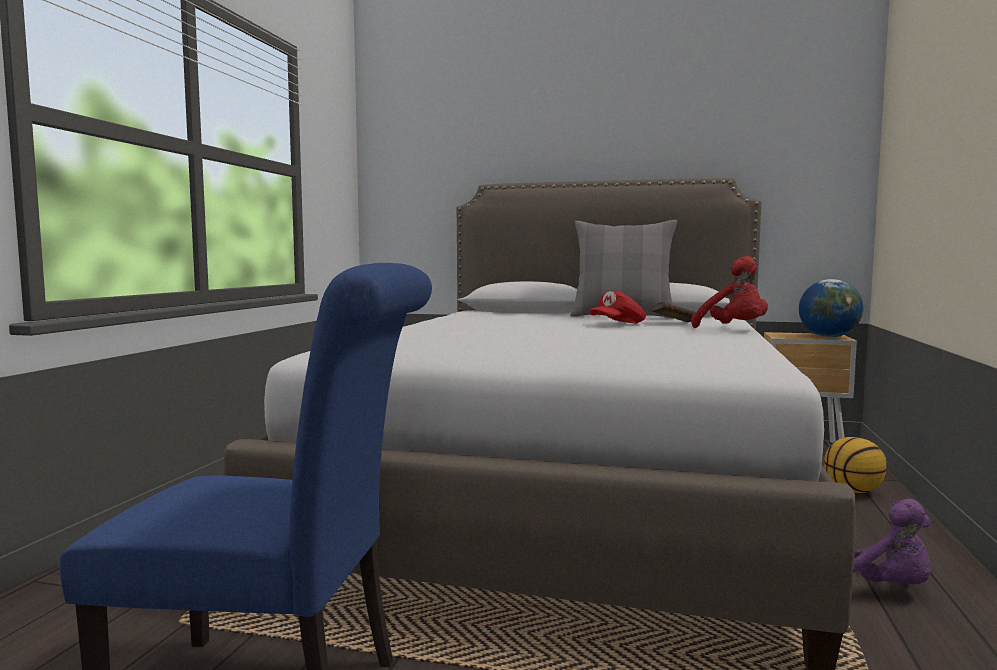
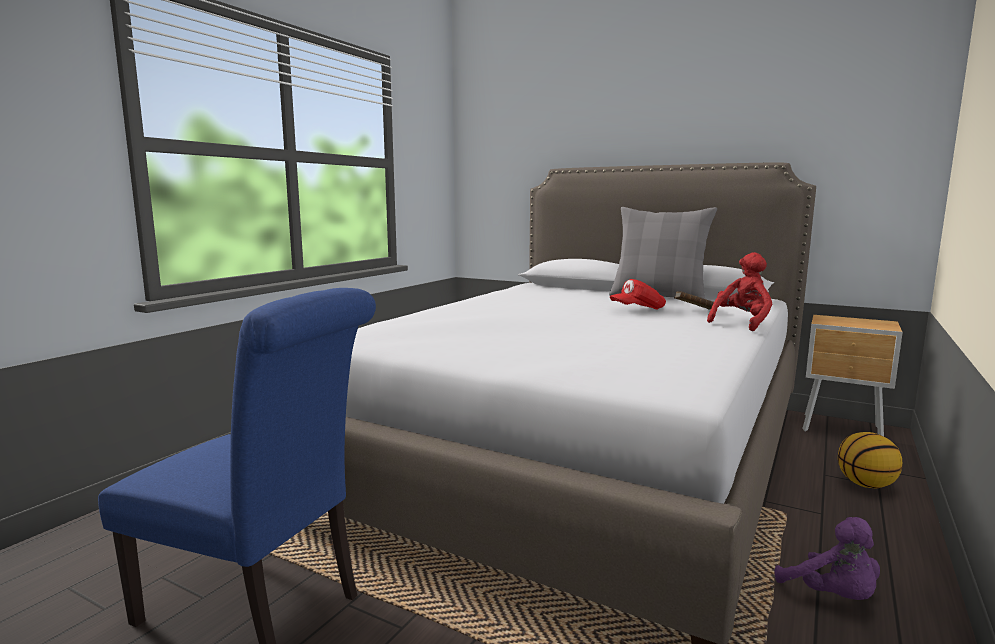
camera: 15 degrees right, 5 degrees up
(734, 329) = (741, 323): red plush toy -> red plush toy turned 120 degrees counterclockwise
(829, 337) = (875, 325): globe -> none

